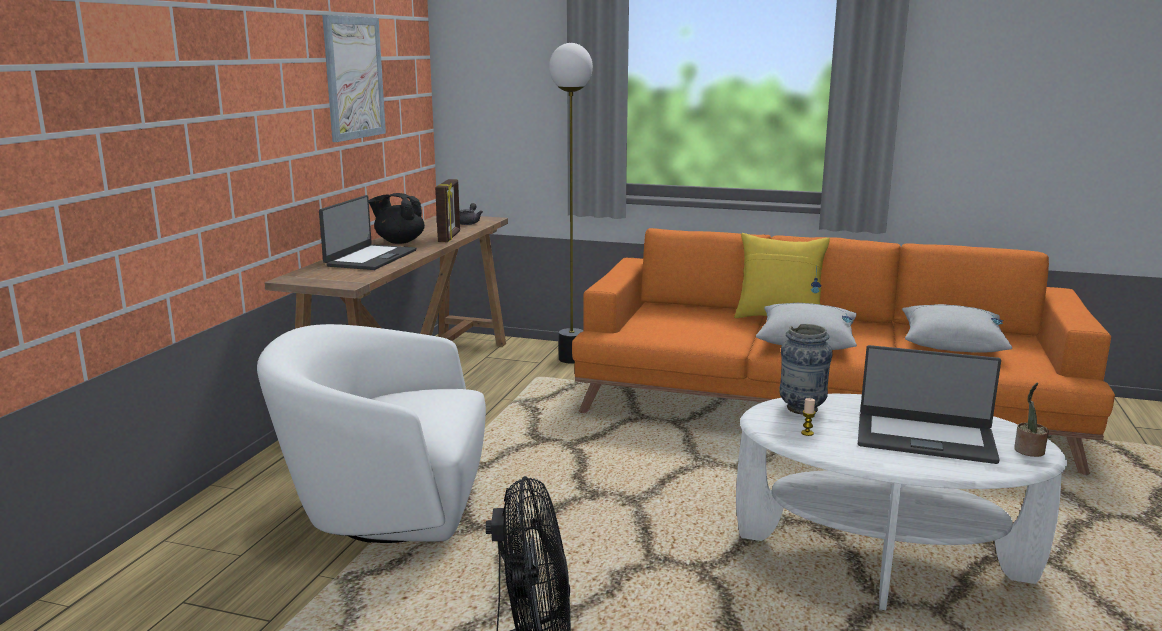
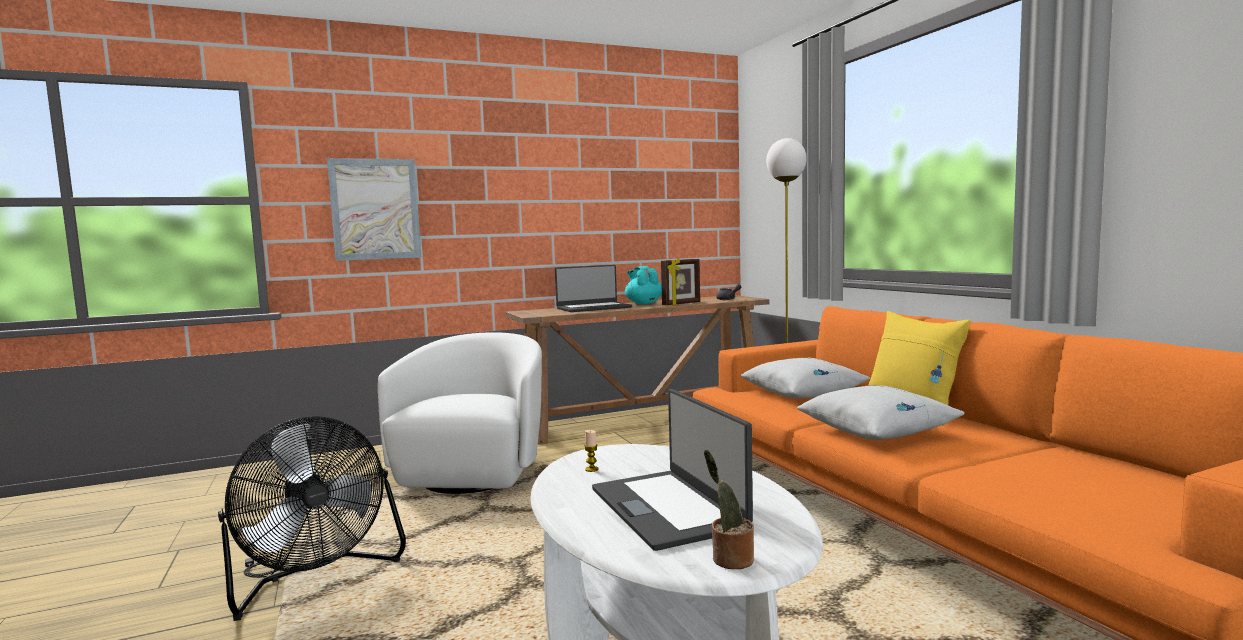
camera: 50 degrees right, 10 degrees down
(354, 78) = (630, 182): picture -> picture (375, 209)
(387, 509) = (475, 473): white armchair -> white armchair turned 45 degrees clockwise
(399, 241) = (644, 303): black teapot -> turquoise teapot
(801, 408) = (648, 456): vase -> none
(951, 345) = (1064, 475): grey pillow -> grey pillow (802, 394)

